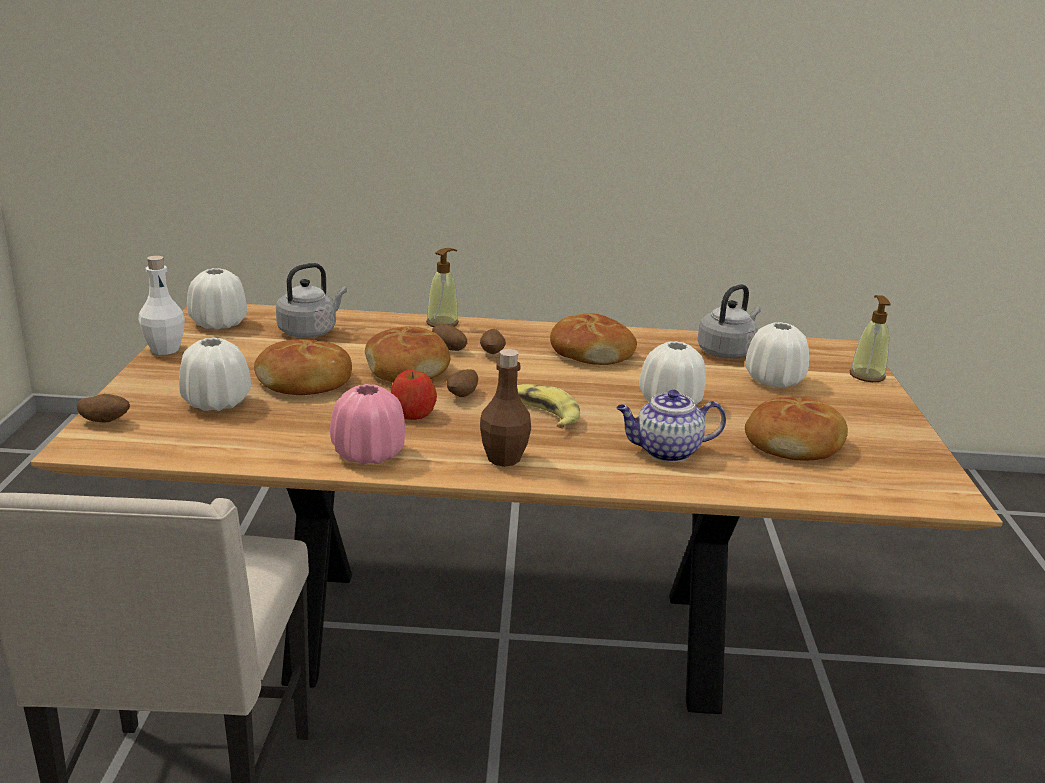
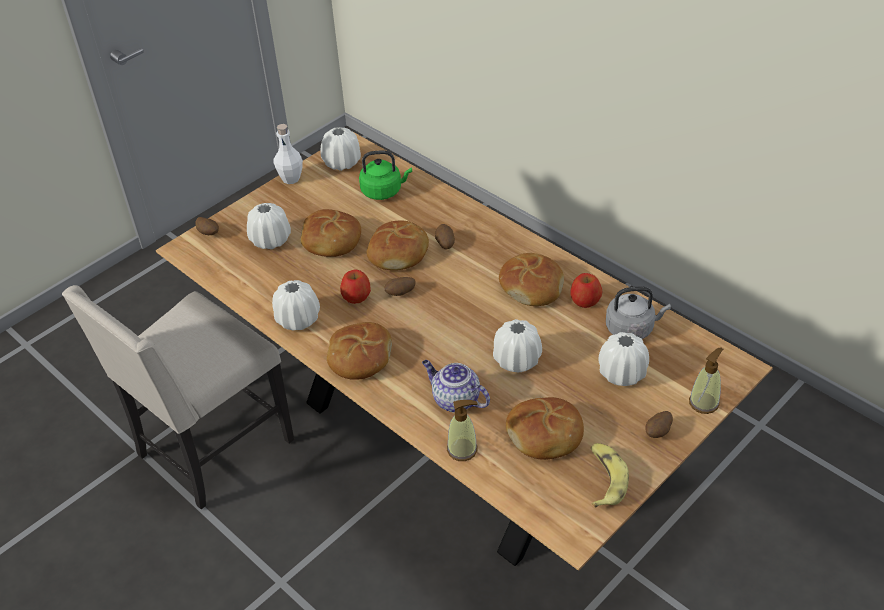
camera: 45 degrees right, 20 degrees up
(310, 331) = (384, 191): grey kettle -> green kettle
(368, 454) = (298, 319): pink vase -> white vase
(442, 323) = (472, 214): soap dispenser -> soap dispenser (462, 449)
(492, 353) = (466, 259): potato -> potato (658, 432)
(503, 458) = (359, 358): brown bottle -> bread
(541, 414) = (425, 331): banana -> banana (604, 479)
(654, 347) = (585, 300): none -> apple

